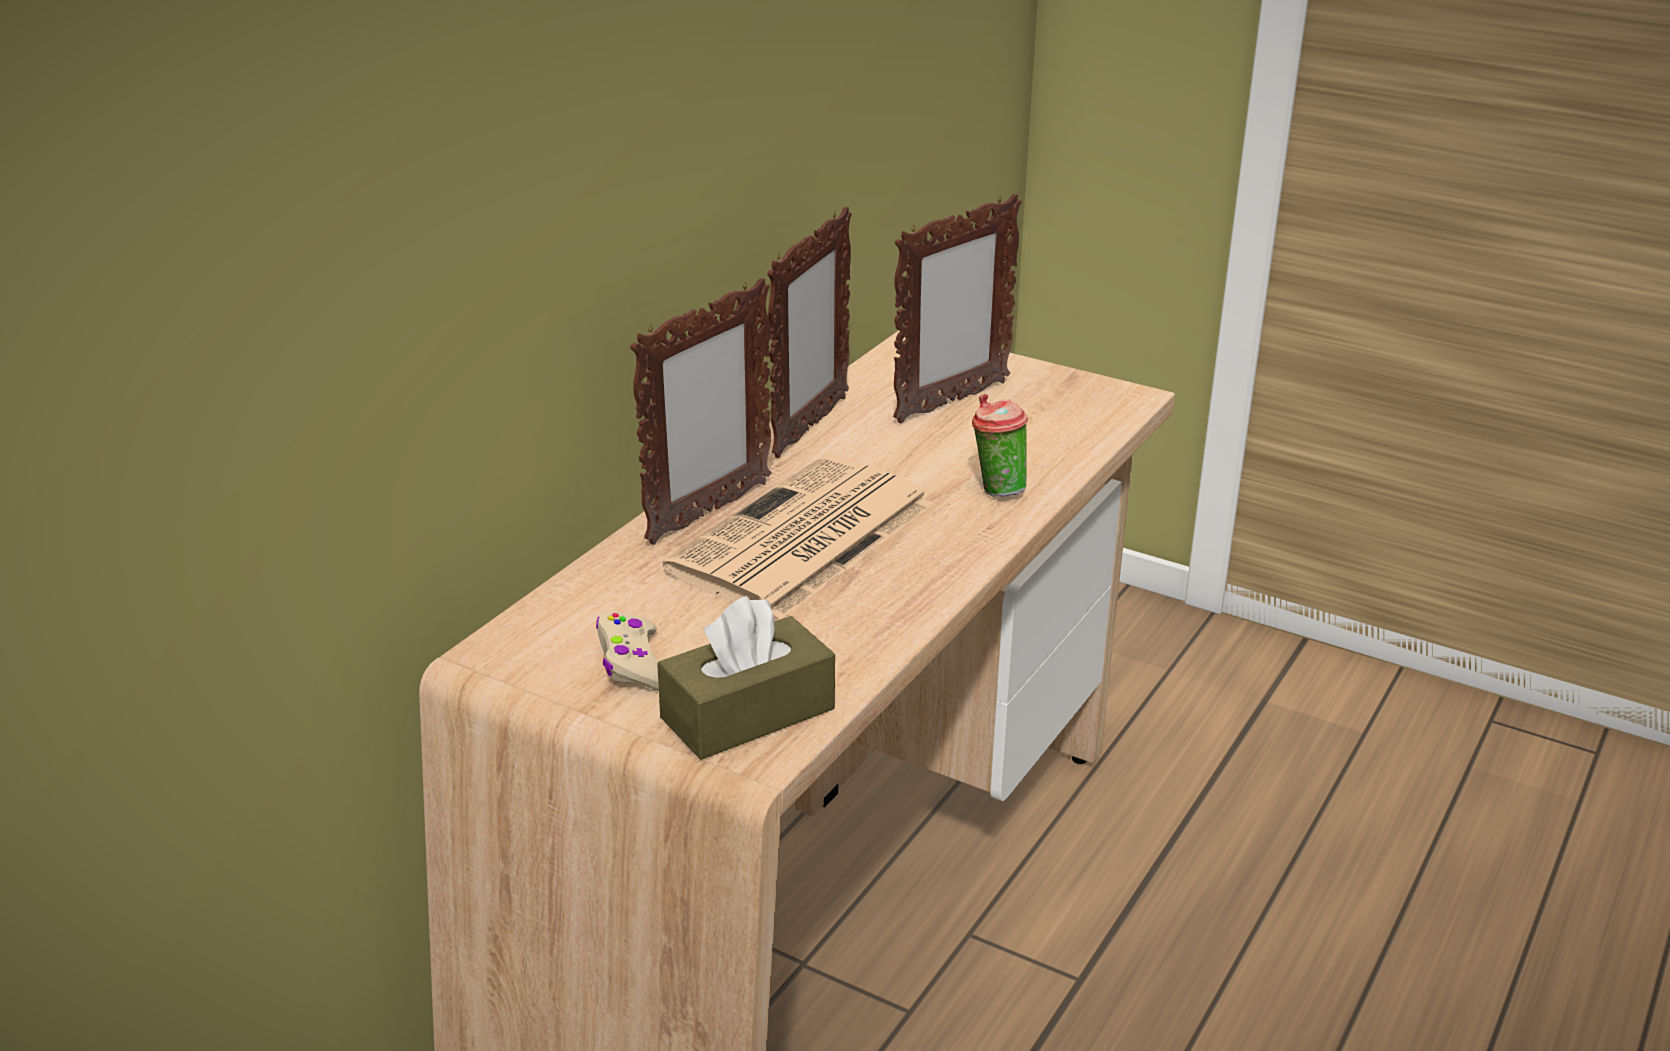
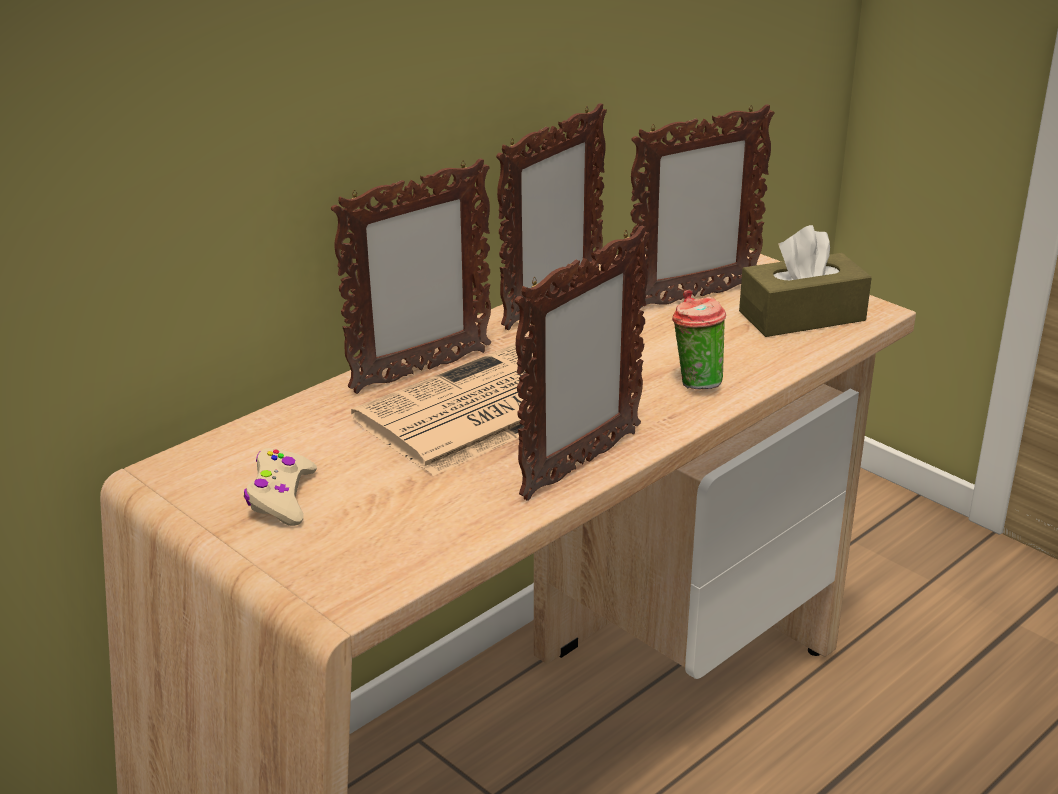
camera: 15 degrees right, 0 degrees up
(747, 713) = (357, 558): brown tissue box -> brown tissue box (802, 316)
(924, 588) = (579, 465): none -> picture frame

